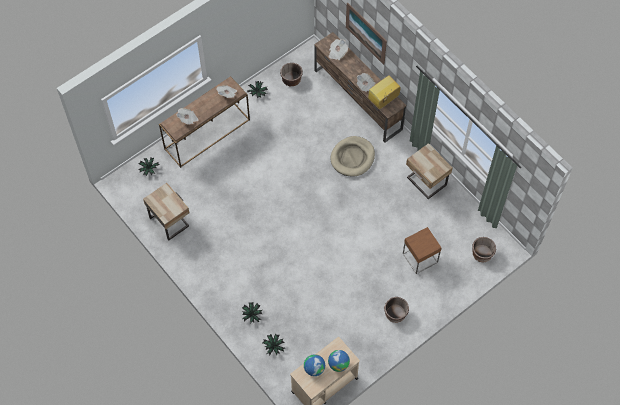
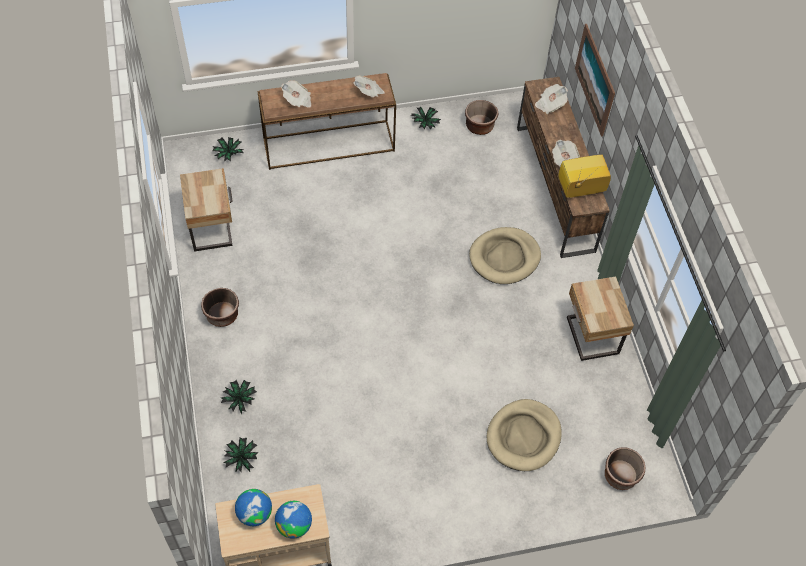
camera: 25 degrees right, 5 degrees down
(395, 314) = (441, 499): brown planter -> brown planter (222, 315)
(420, 258) = (523, 437): brown side table -> beige dog bed

